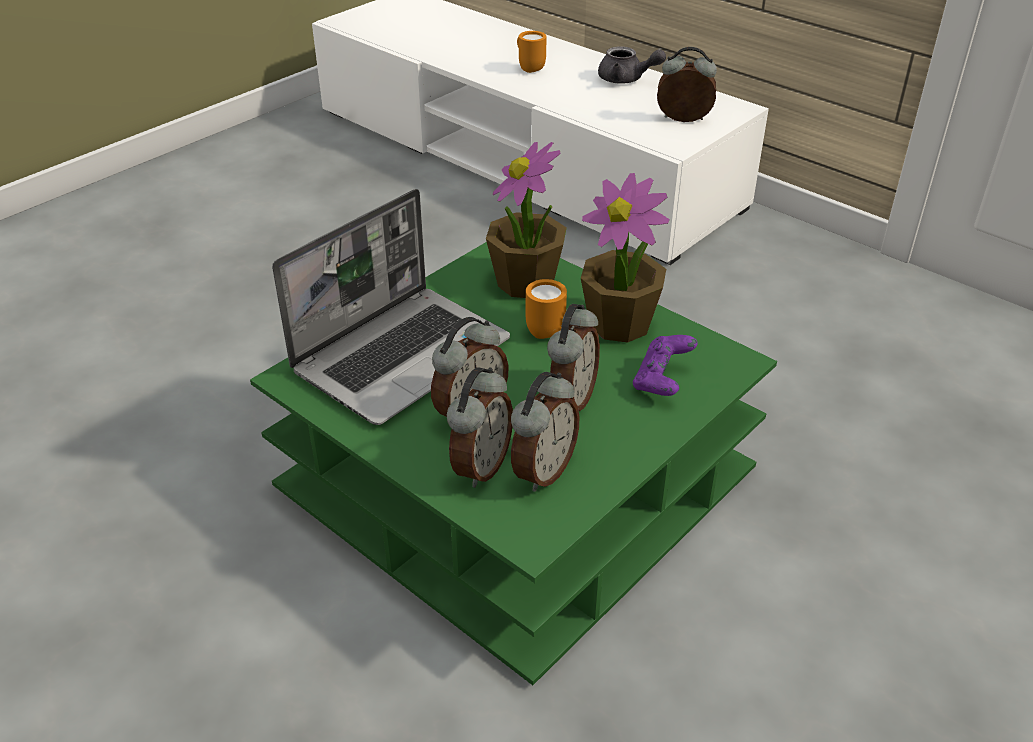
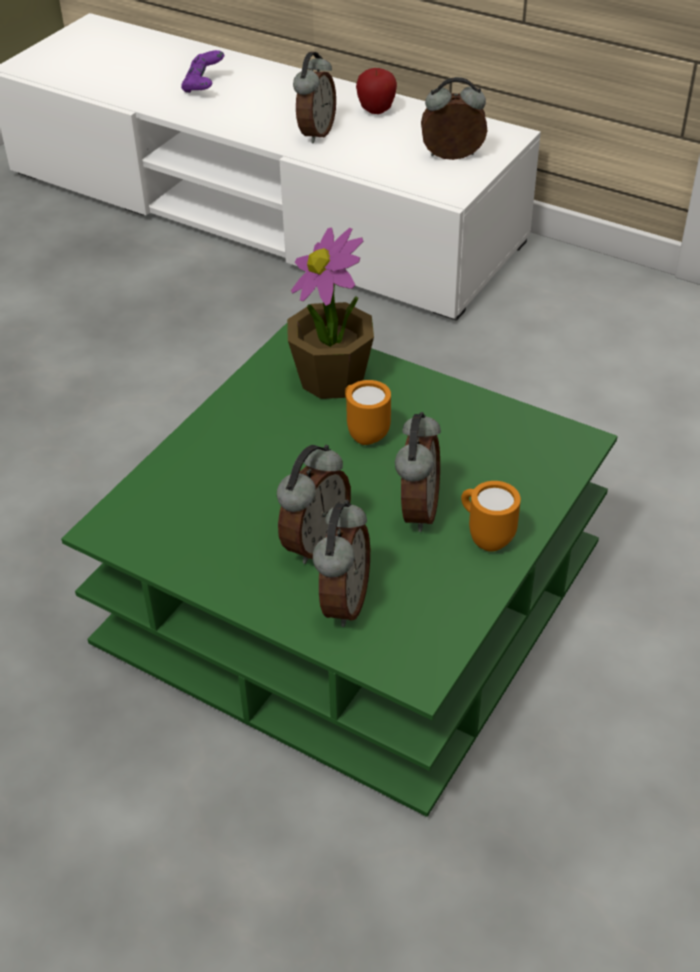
camera: 10 degrees left, 5 degrees up
(402, 355) = (222, 484): laptop -> none
(529, 68) = (263, 108): orange mug -> orange mug (485, 537)
(542, 471) = (409, 597): alarm clock -> alarm clock (315, 133)
(620, 324) = (445, 415): potted plant -> none
(626, 79) = (376, 111): grey teapot -> apple
(662, 381) = (506, 476): purple game controller -> purple game controller (203, 86)

